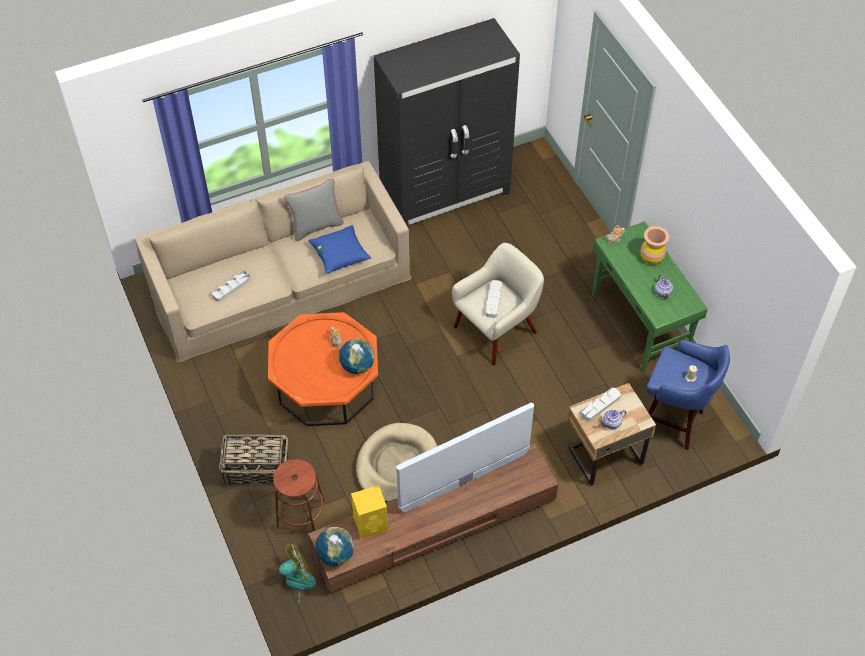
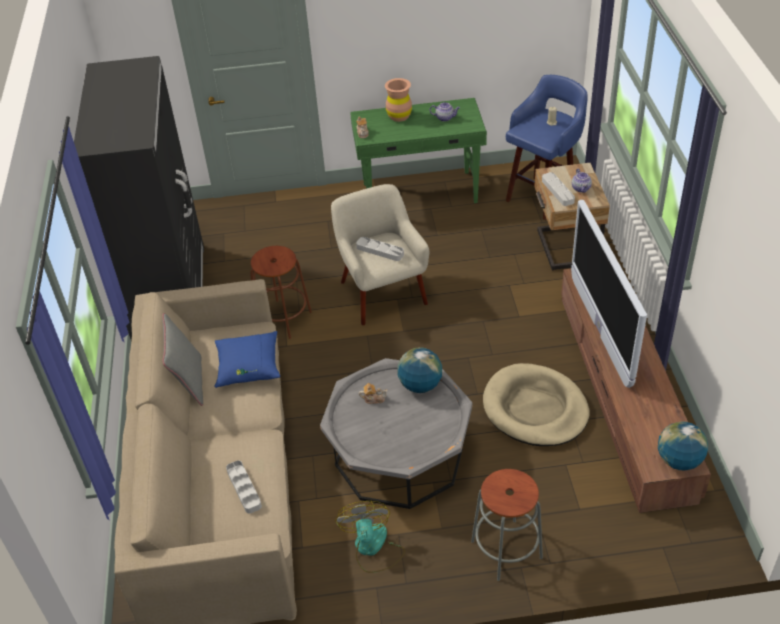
camera: 70 degrees left, 10 degrees down
(258, 471) = (506, 549): basket -> grey stool
(293, 583) = (679, 539): fan -> fan (372, 548)
(300, 514) = (582, 514): brown stool -> brown stool (283, 319)
(326, 385) = (399, 455): orange coffee table -> grey coffee table
(371, 524) = (641, 419): yellow speaker -> none

